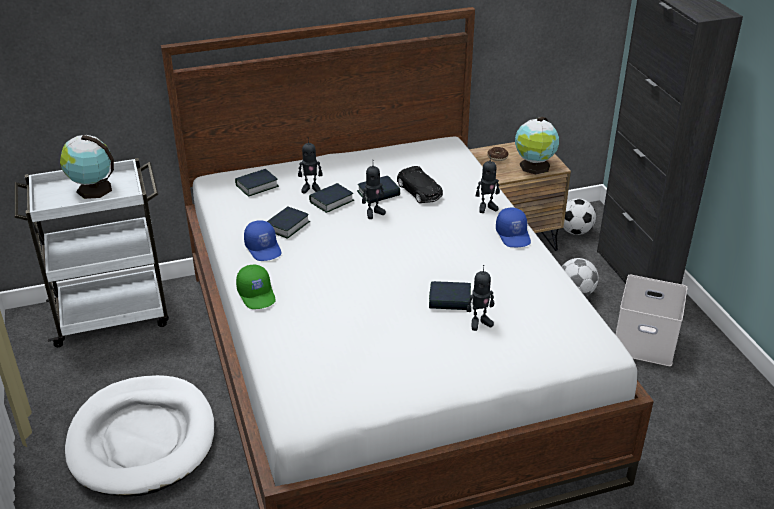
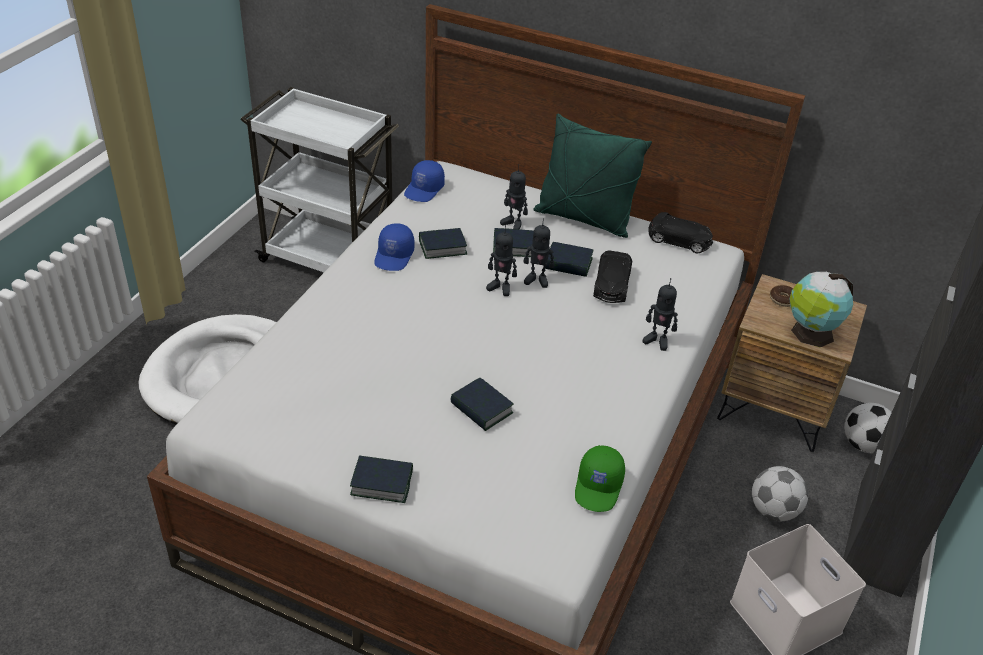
camera: 40 degrees right, 5 degrees up
(92, 189) = (327, 126): globe -> none
(257, 186) = (470, 195): book -> book (381, 483)
(257, 294) = (330, 294): green cap -> green cap (599, 487)
(349, 163) = (584, 219): none -> green pillow
(420, 147) = (679, 240): none -> black toy car
(479, 323) = (476, 449): toy robot -> toy robot (500, 287)
(513, 235) = (642, 386): blue cap -> blue cap (424, 190)

